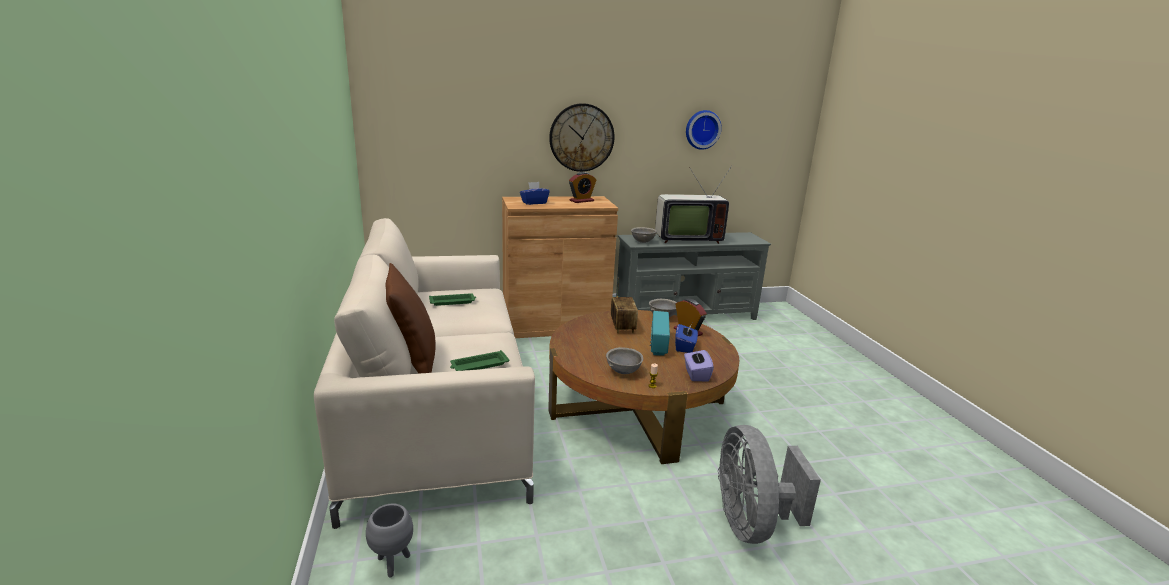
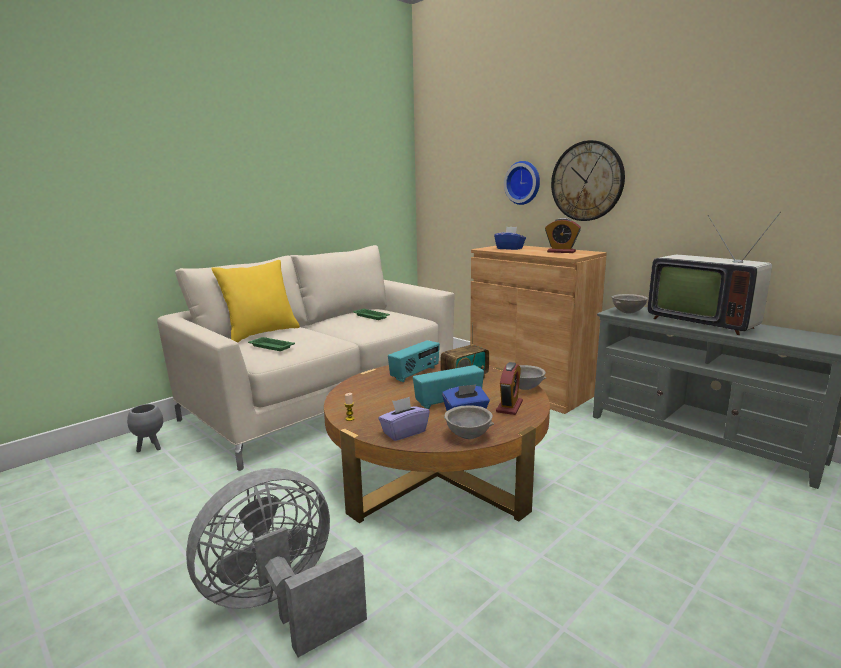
camera: 60 degrees right, 5 degrees down
(413, 361) = (261, 333): brown pillow -> yellow pillow
(587, 337) = (415, 374): none -> radio
(624, 372) = (364, 402): grey bowl -> grey bowl (468, 436)
(702, 129) = (763, 161): wall clock -> wall clock (523, 183)

